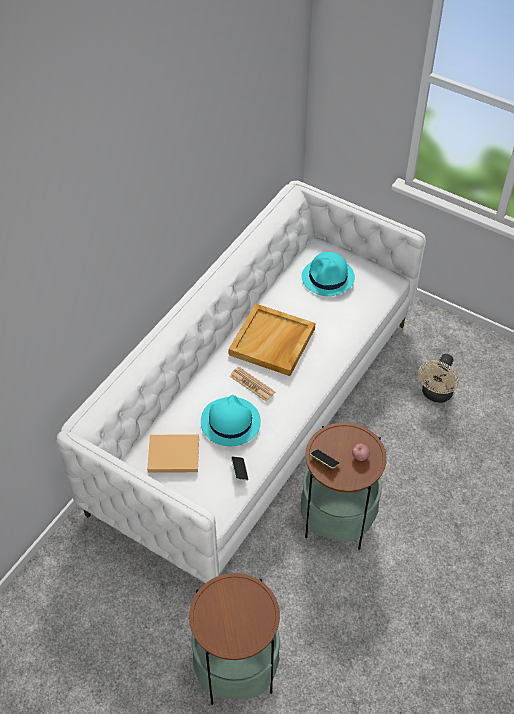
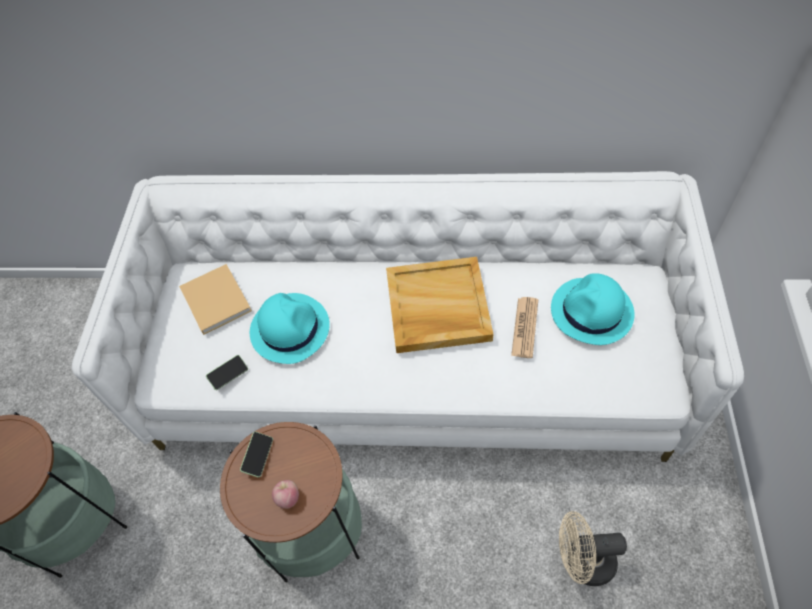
camera: 65 degrees right, 5 degrees up
(252, 384) = (358, 321): newspaper -> newspaper (525, 327)

